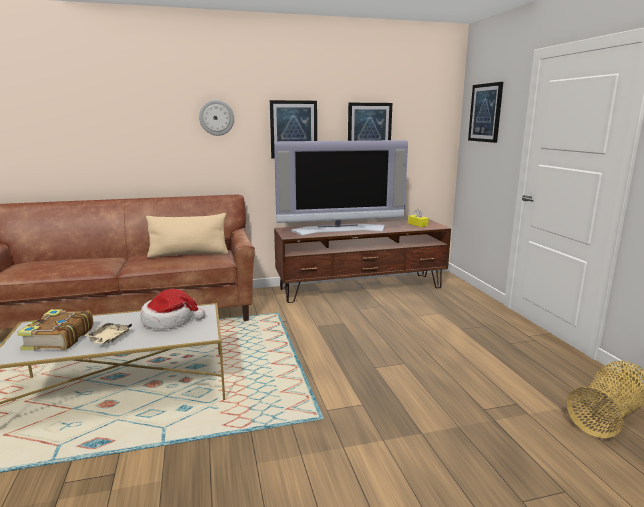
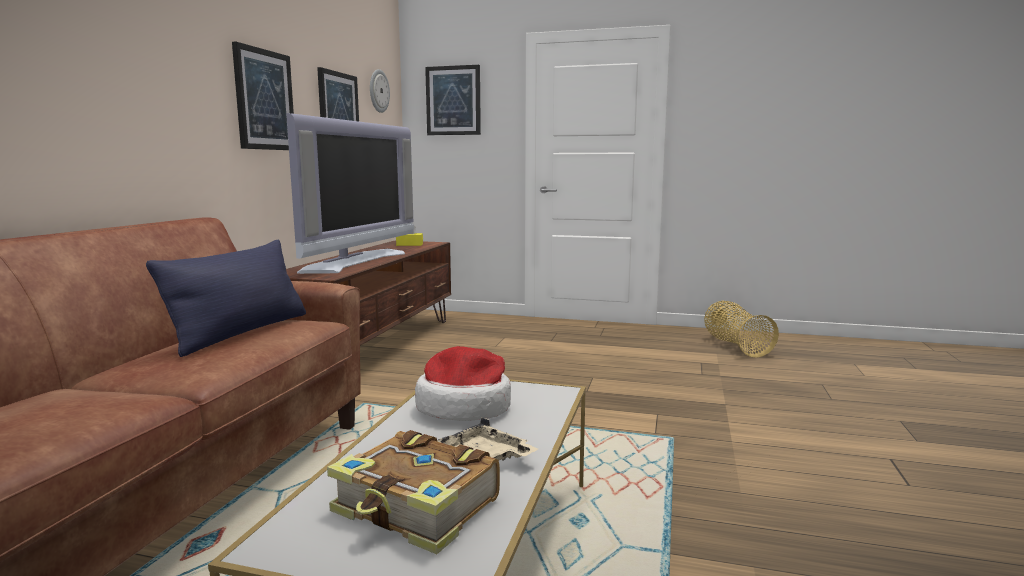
camera: 60 degrees left, 5 degrees down
(189, 254) = (241, 332): beige pillow -> blue pillow
(216, 118) = (157, 59): wall clock -> wall clock (378, 91)

